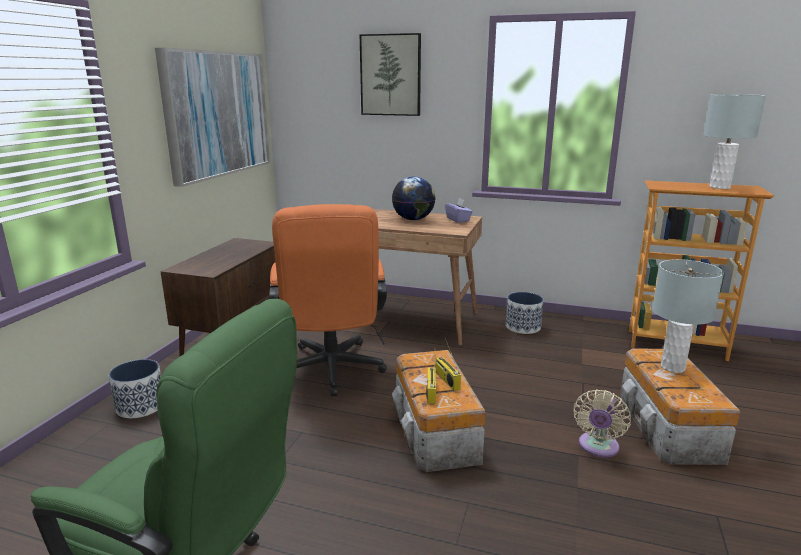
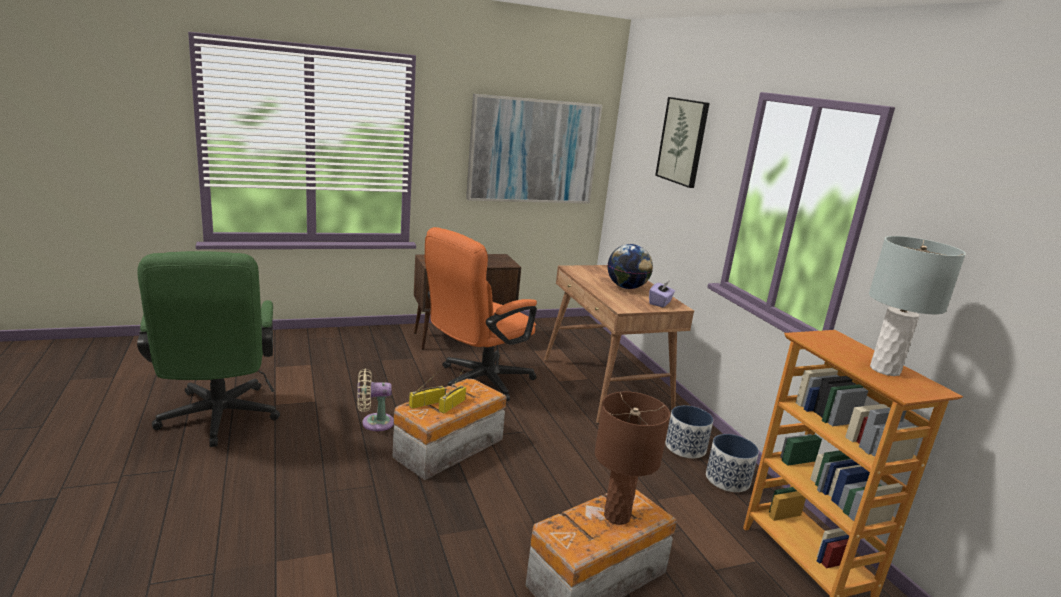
camera: 50 degrees right, 0 degrees up
(141, 406) = (365, 338): planter -> planter (728, 480)
(597, 448) = (509, 536): beige fan -> beige fan (374, 422)
(673, 367) = (617, 516): grey table lamp -> brown table lamp

